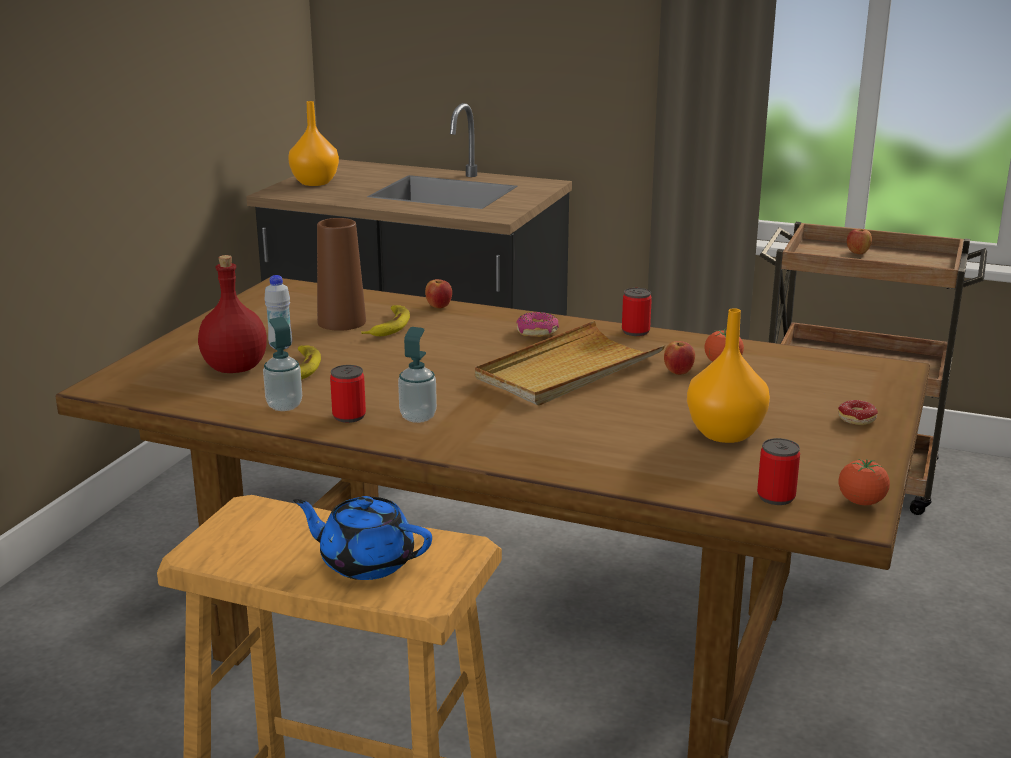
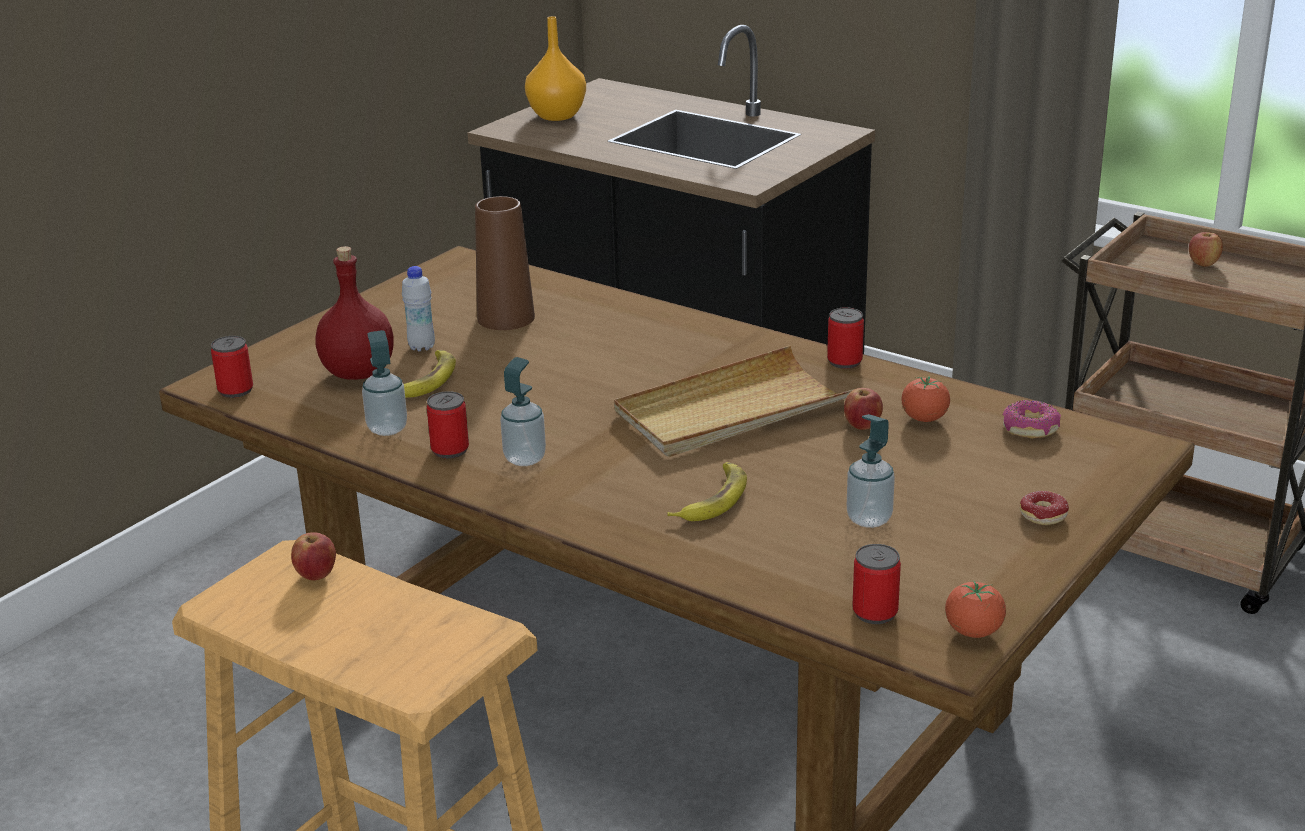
camera: 15 degrees right, 5 degrees up
(129, 389) = (235, 390): none -> can
(365, 562) = (378, 638): blue teapot -> none
(389, 326) = (556, 328): banana -> banana (713, 499)
(439, 306) = (628, 305): apple -> apple (316, 575)
(537, 332) = (725, 352): donut -> donut (1031, 429)
(726, 433) = (869, 519): orange vase -> soap dispenser

